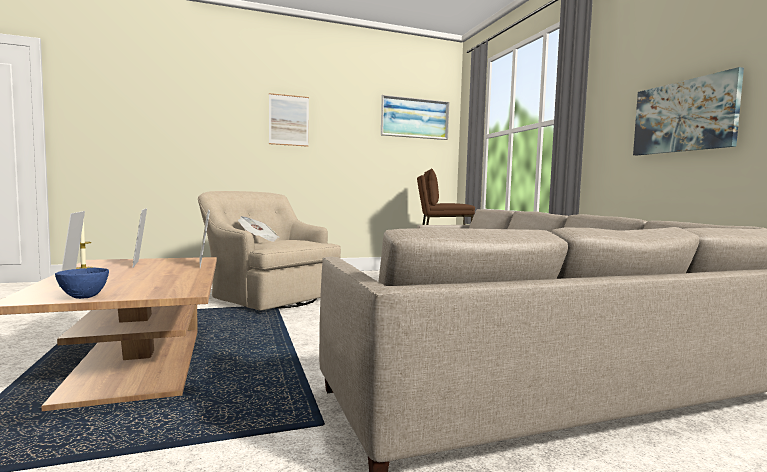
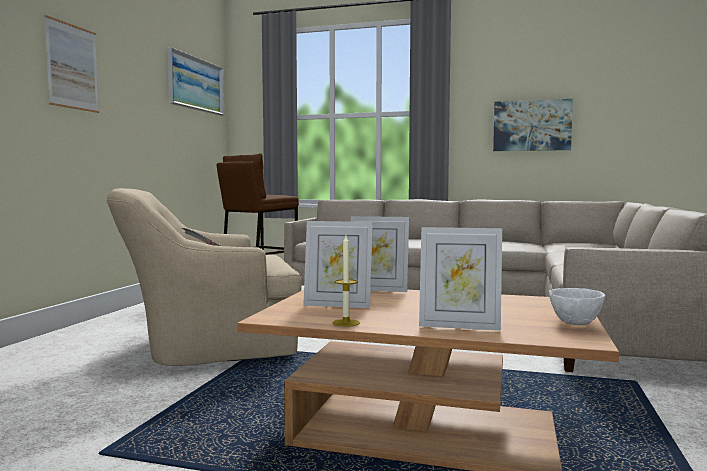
camera: 55 degrees left, 0 degrees up
(83, 297) = (576, 324): blue bowl -> white bowl

